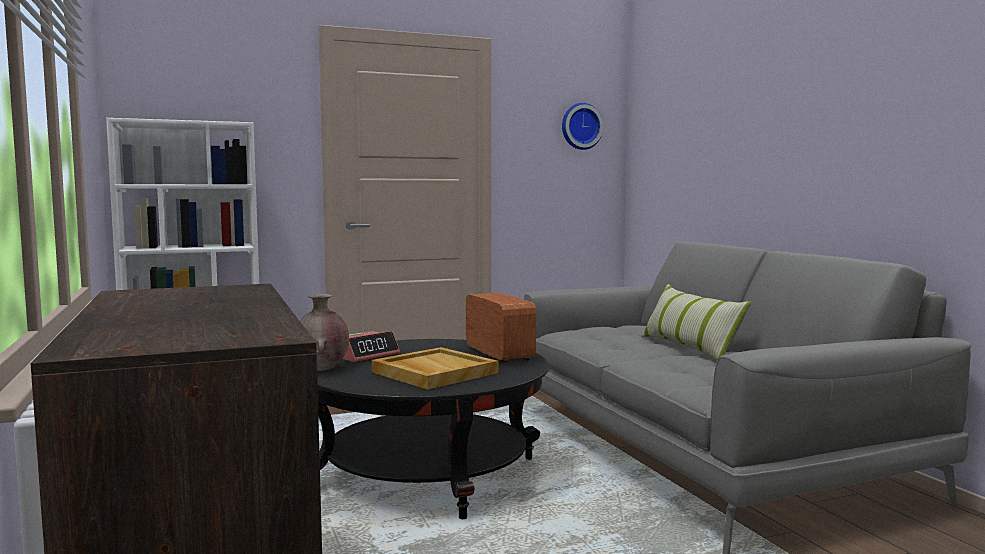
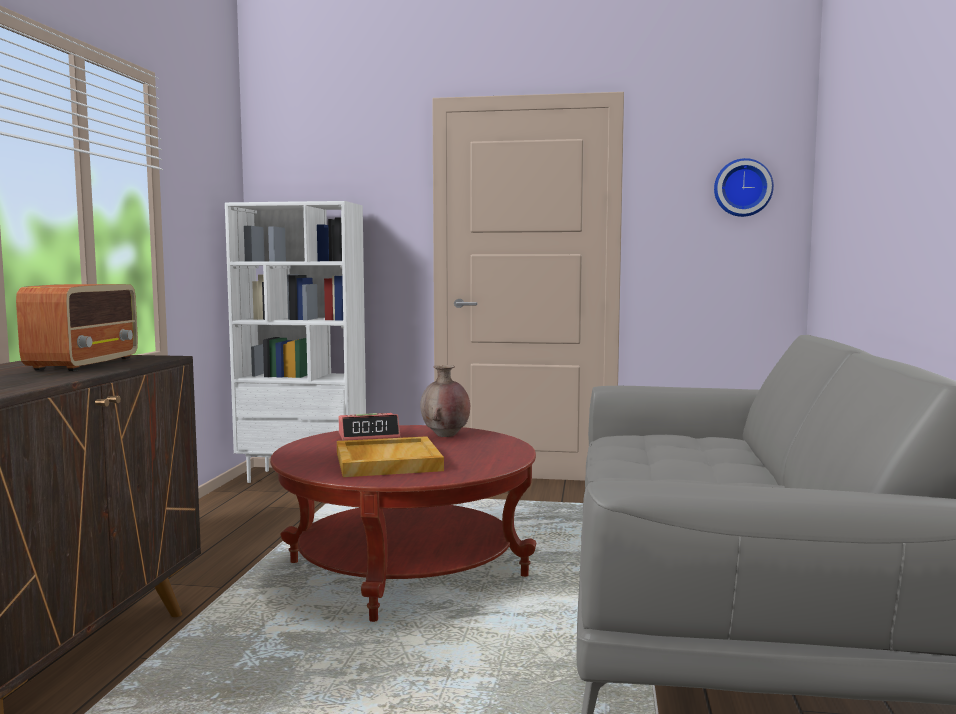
camera: 30 degrees right, 0 degrees up
(323, 369) = (306, 445): brown vase -> brown vase (445, 435)
(427, 474) = (406, 570): black coffee table -> red coffee table
(499, 353) = (493, 451): radio -> radio (85, 364)
(690, 348) = (729, 473): pillow -> none

